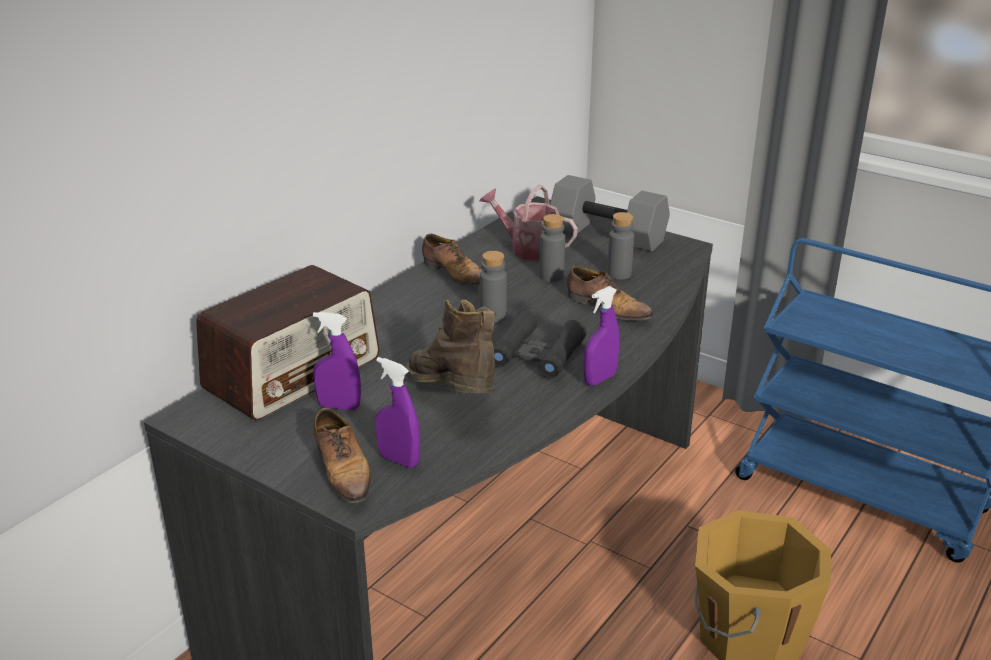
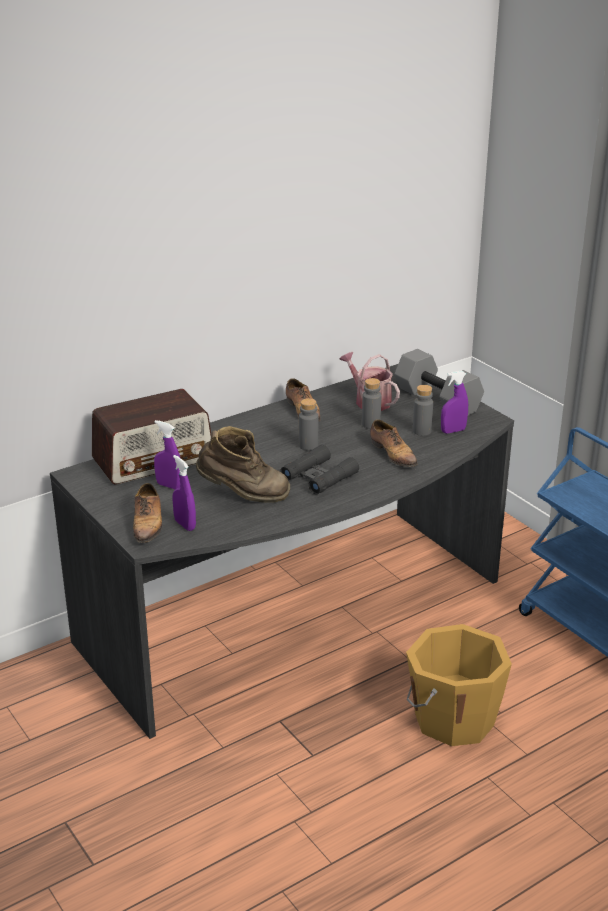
camera: 20 degrees right, 0 degrees up
(454, 400) = (243, 496): brown boot -> brown boot turned 105 degrees clockwise
(600, 379) = (349, 501): purple spray bottle -> purple spray bottle (453, 431)

